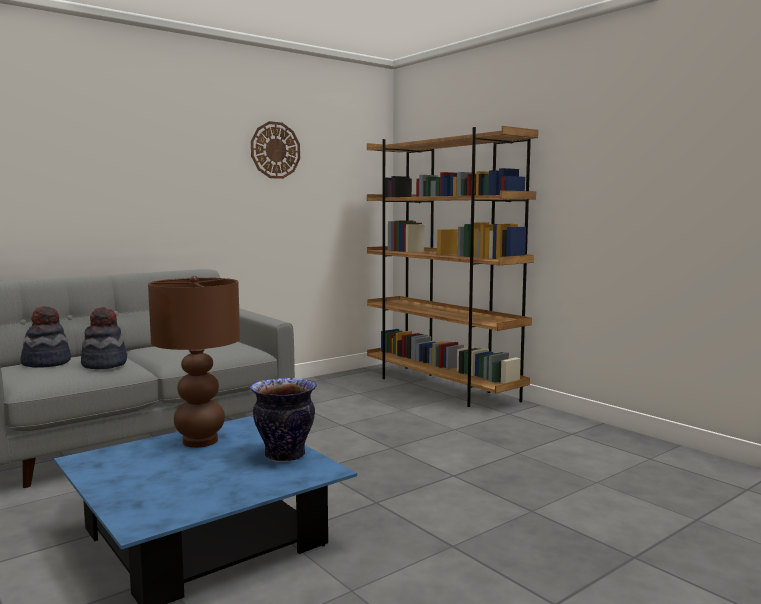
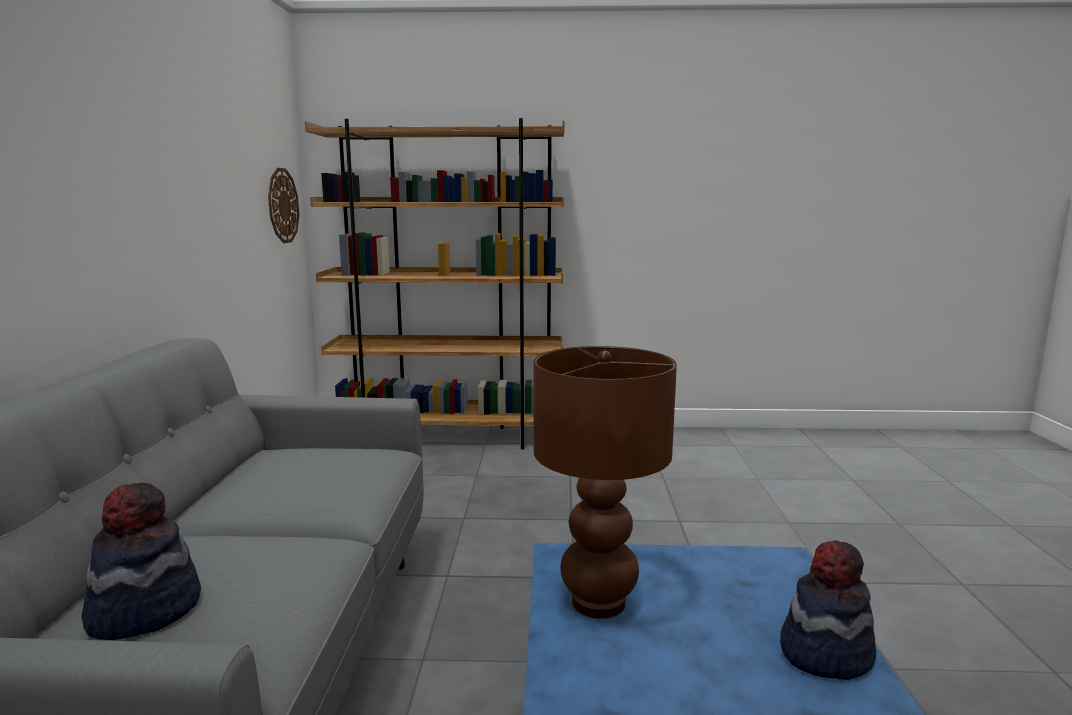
camera: 50 degrees left, 5 degrees up
(104, 364) = (280, 559): hat -> hat (824, 652)
(275, 150) = (208, 123): wall clock -> wall clock (282, 205)
(285, 455) = (716, 565): vase -> none

